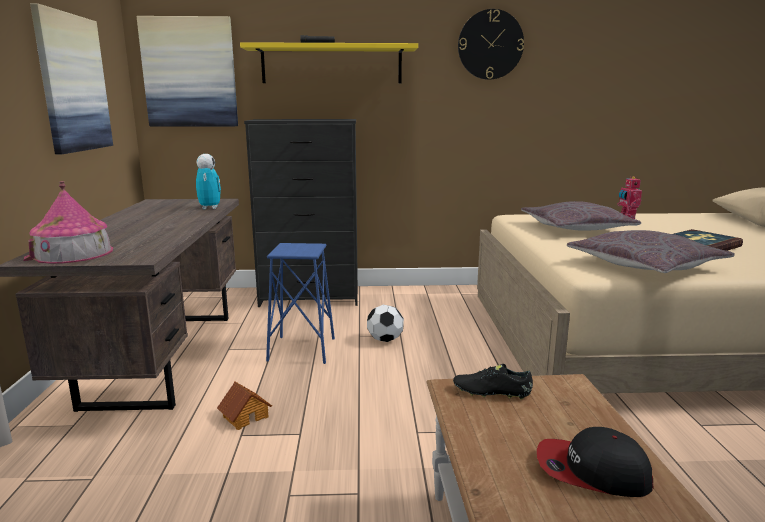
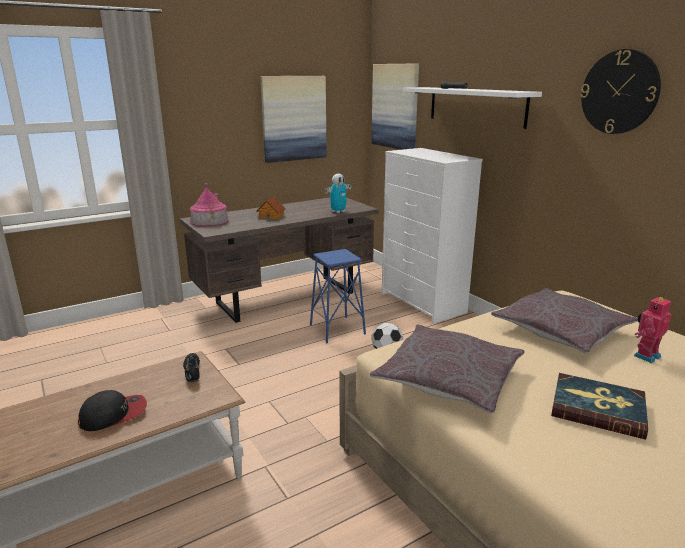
camera: 60 degrees right, 5 degrees up
(245, 416) = (244, 343): toy house -> toy house (271, 216)
(311, 297) = (423, 303): black dresser -> white dresser
(331, 65) = (476, 106): yellow shelf -> white shelf
(591, 471) = (114, 414): cap -> cap turned 75 degrees clockwise

